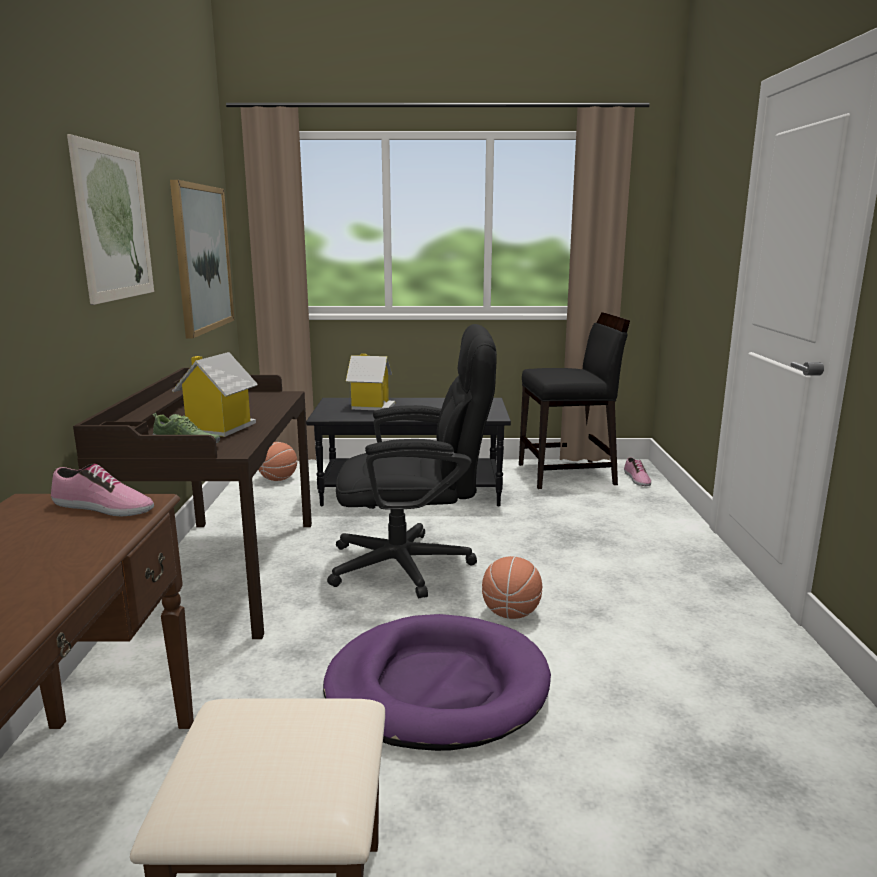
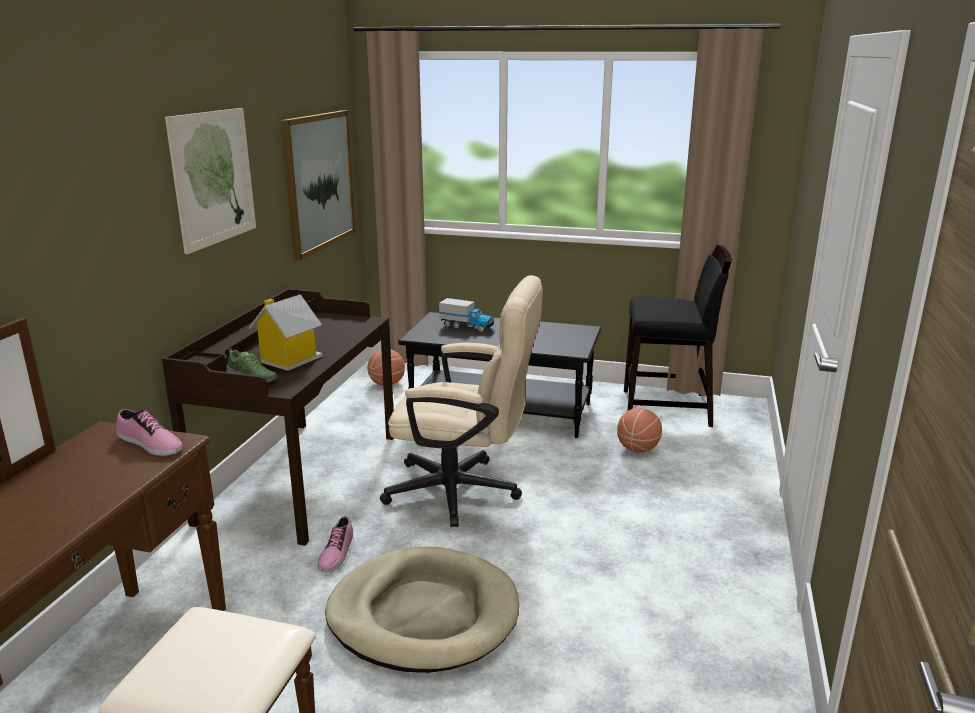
camera: 15 degrees right, 5 degrees up
(371, 406) = (467, 327): toy house -> toy truck
(415, 565) = (465, 492): black office chair -> beige office chair
(437, 687) = (423, 614): purple dog bed -> beige dog bed
(511, 614) = (524, 555): basketball -> basketball (637, 449)
(636, 479) = (737, 422): shoe -> shoe (336, 552)

